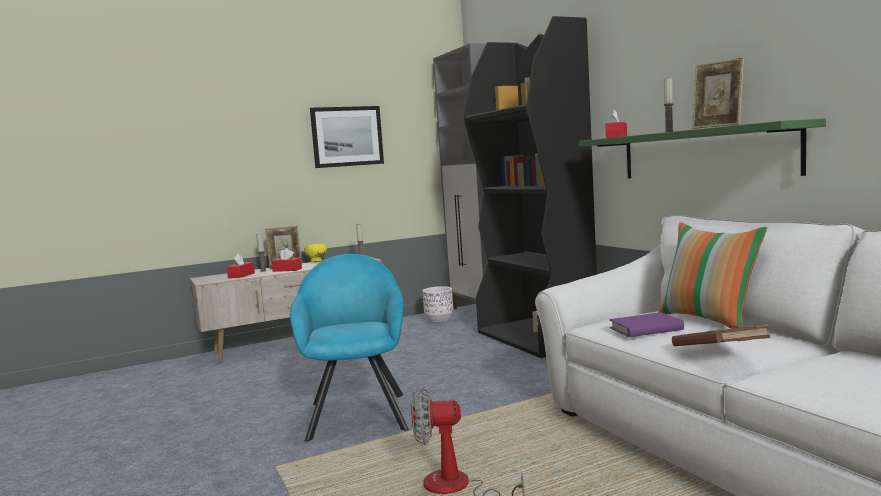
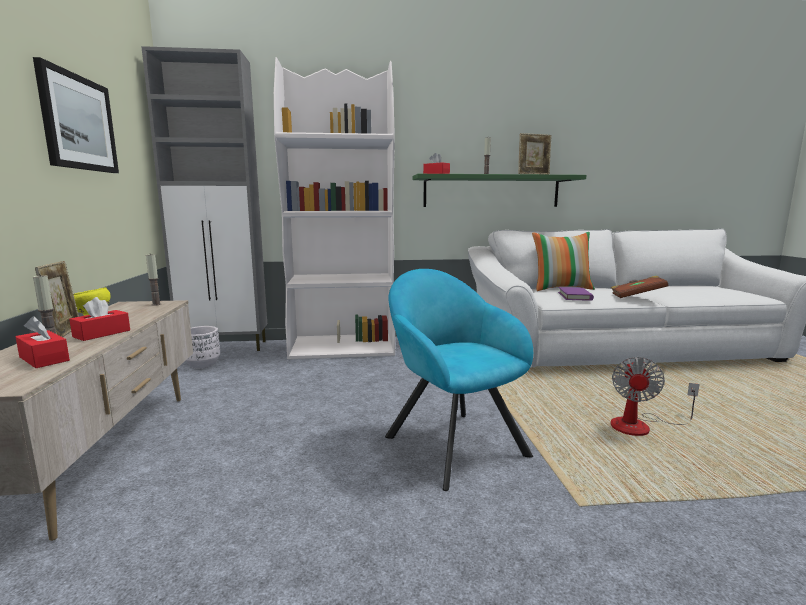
camera: 70 degrees left, 5 degrees up
(358, 413) = (451, 442): turquoise armchair -> turquoise armchair turned 45 degrees clockwise
(536, 338) = (343, 348): black bookcase -> white bookcase

